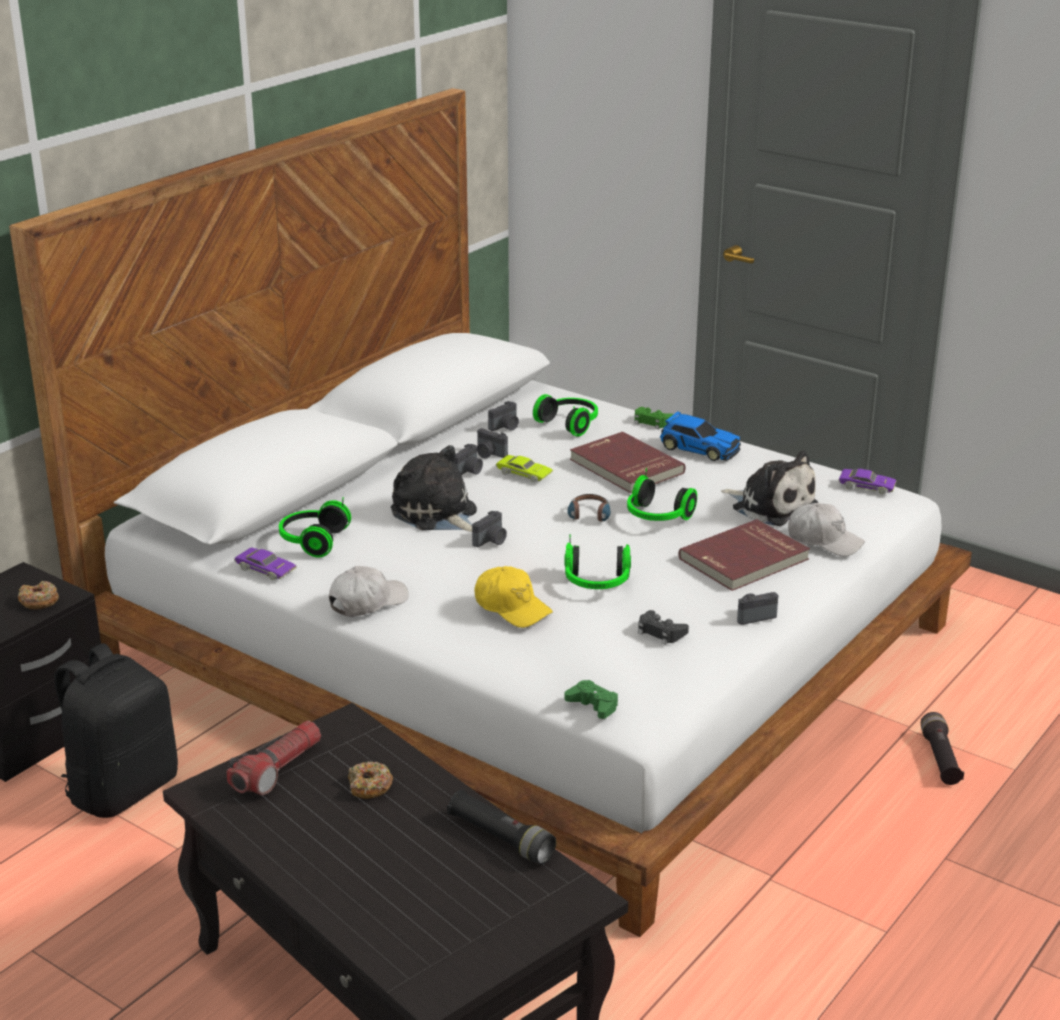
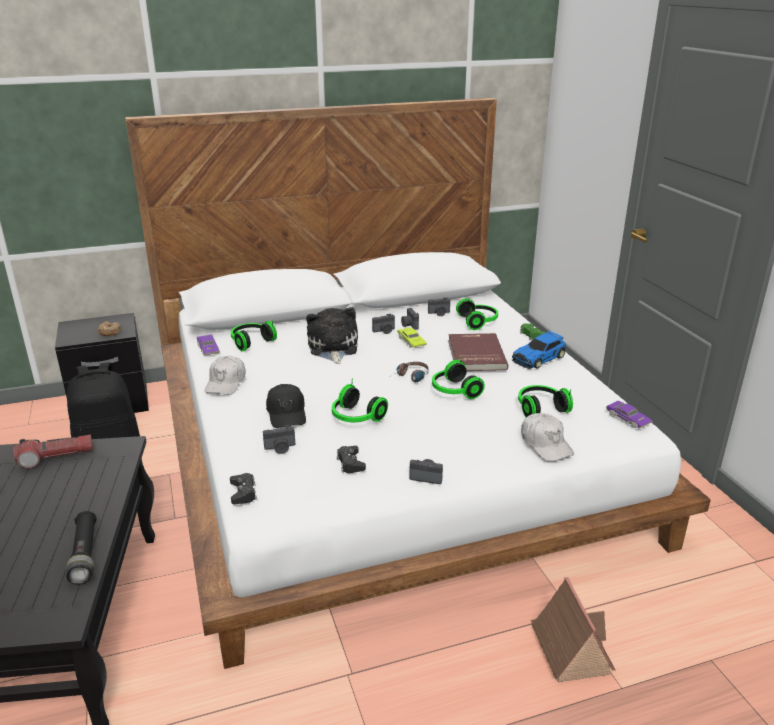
camera: 35 degrees right, 0 degrees up
(367, 602) = (226, 383): white cap -> white cap turned 105 degrees clockwise
(369, 787) = (77, 488): donut -> none
(491, 541) = (336, 372): camera -> camera (280, 448)
(512, 607) = (287, 413): yellow cap -> black cap
(593, 705) = (243, 493): green game controller -> black game controller
(698, 448) = (539, 358): toy car -> toy car turned 75 degrees clockwise
(745, 560) = (473, 437): red book -> none
(770, 505) = (540, 409): plush toy -> headphones
(940, 758) = (569, 648): black flashlight -> toy house

